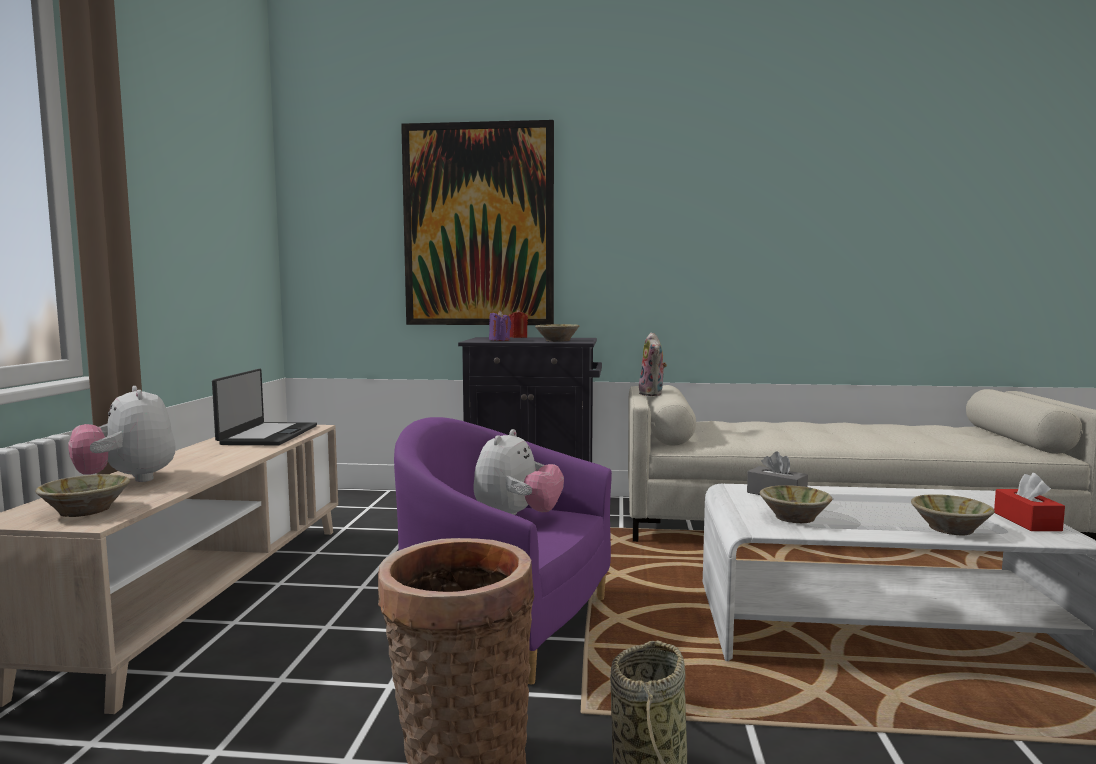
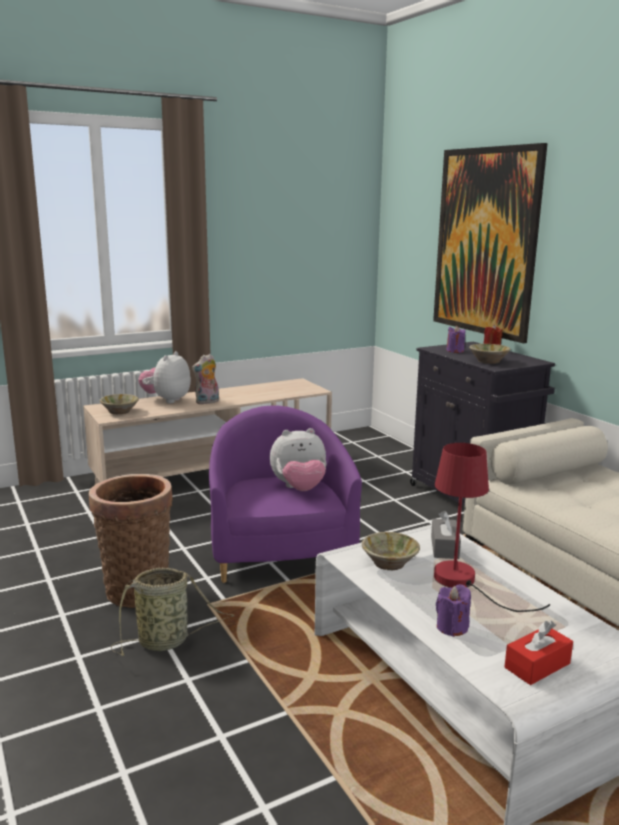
camera: 55 degrees right, 10 degrees up
(268, 435) = (281, 389): laptop -> none
(653, 394) = (542, 431): plush toy -> plush toy (207, 402)
(859, 505) = (465, 583): none -> red table lamp
(949, 529) = (452, 627): beige bowl -> purple candle

